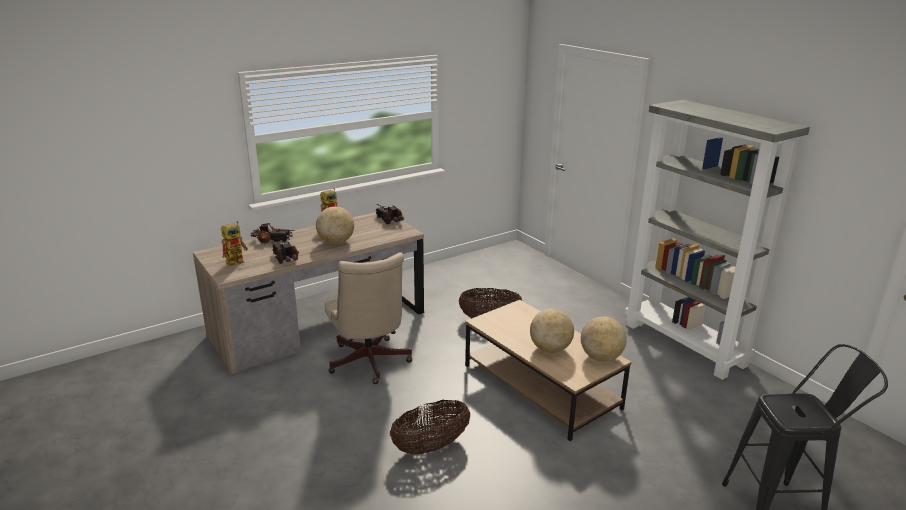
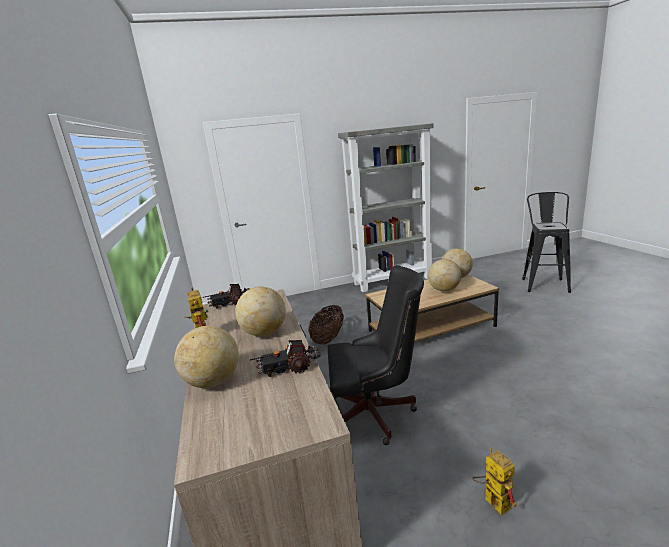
camera: 70 degrees left, 5 degrees down
(238, 261) = (266, 414): toy robot -> toy robot (492, 501)
(273, 241) = (213, 382): toy truck -> globe
(369, 364) = (376, 413): beige office chair -> black office chair
(430, 446) = (513, 384): basket -> none

